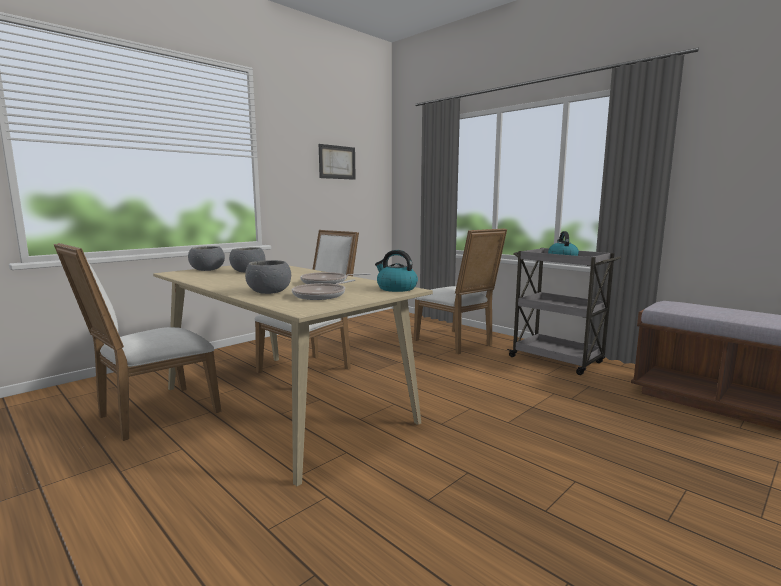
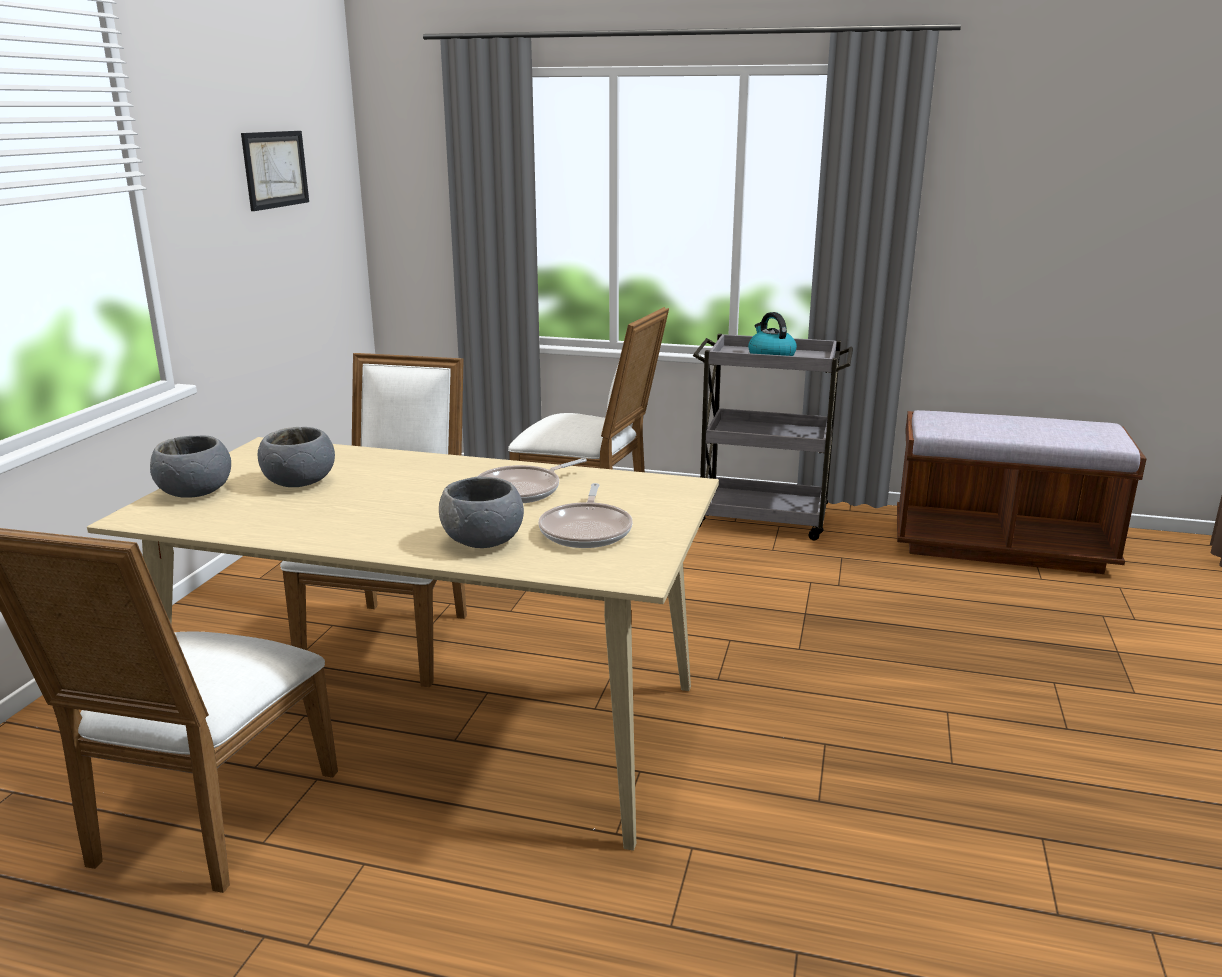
camera: 30 degrees left, 10 degrees up
(396, 288) = (663, 486): kettle -> none

